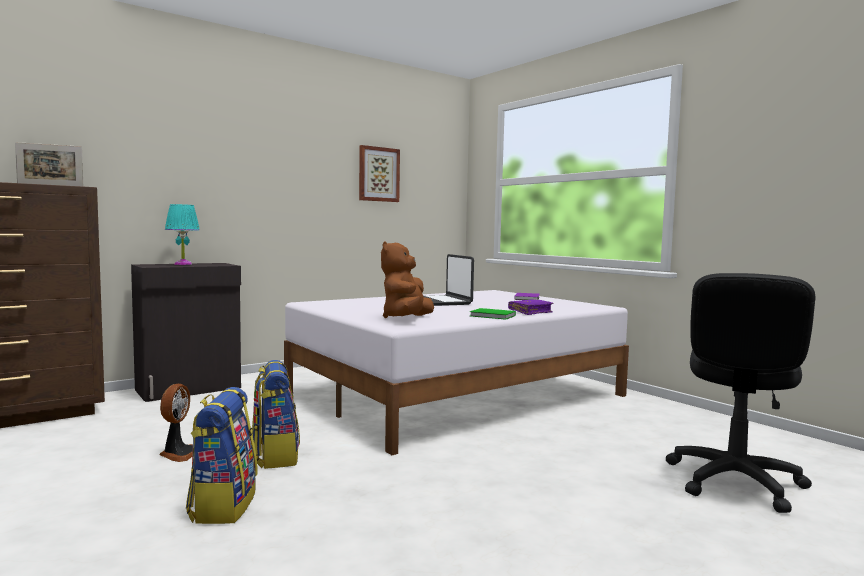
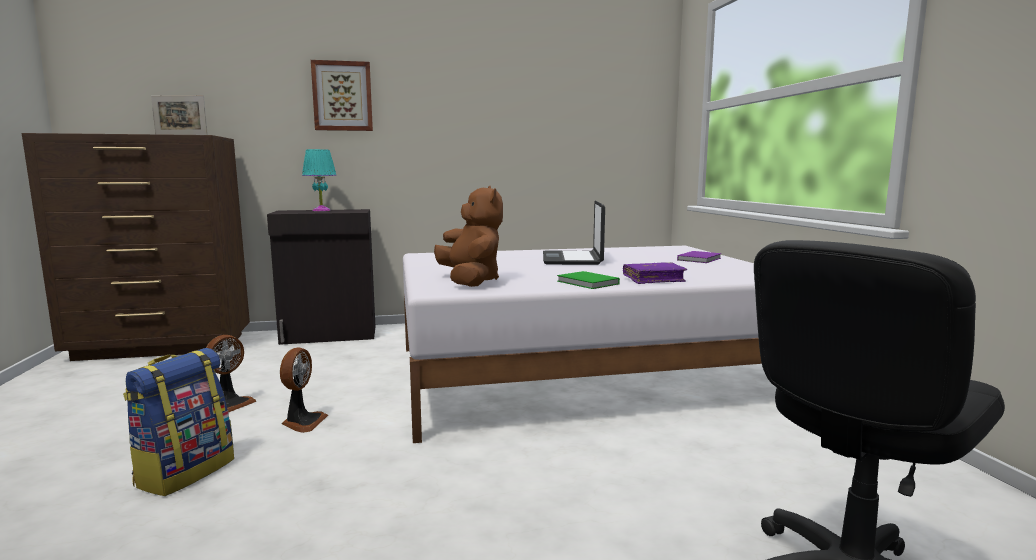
camera: 25 degrees right, 5 degrees up
(275, 456) = (302, 422): backpack -> fan
(378, 174) = (552, 106): picture -> picture (342, 96)
(406, 319) = (470, 281): brown plush toy -> brown plush toy turned 120 degrees clockwise

